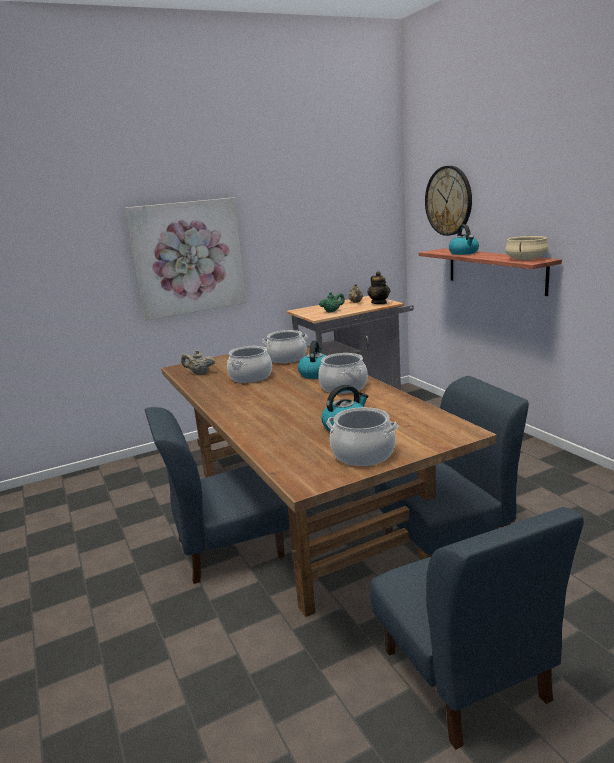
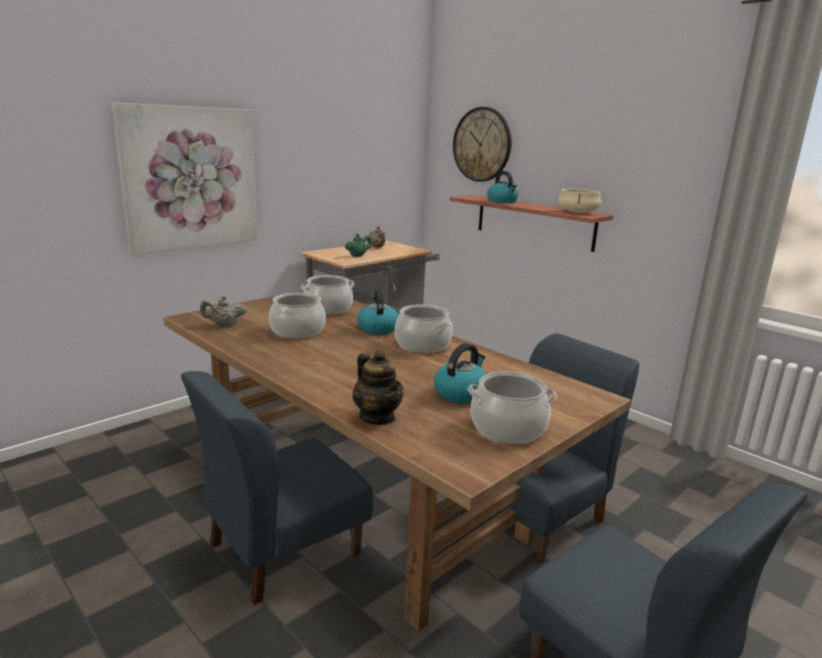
camera: 20 degrees left, 0 degrees up
(379, 303) = (405, 249): teapot -> teapot (377, 417)

